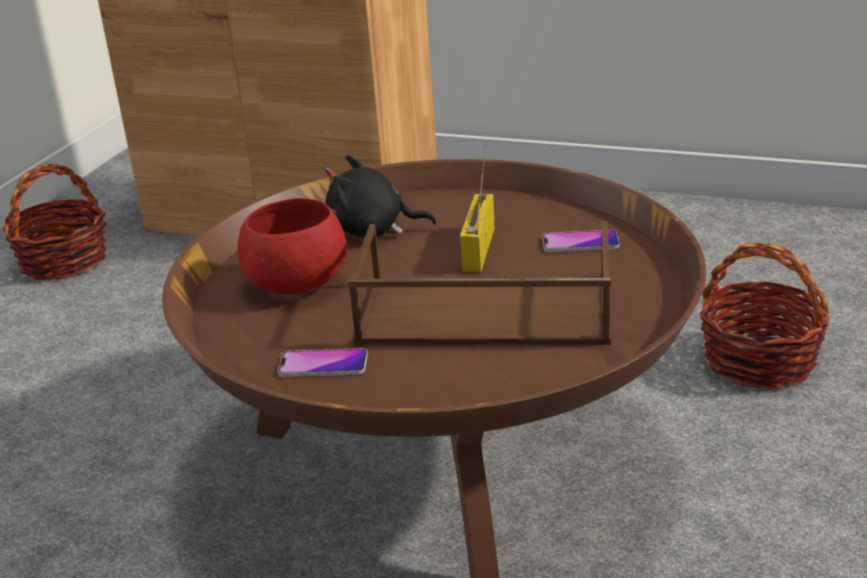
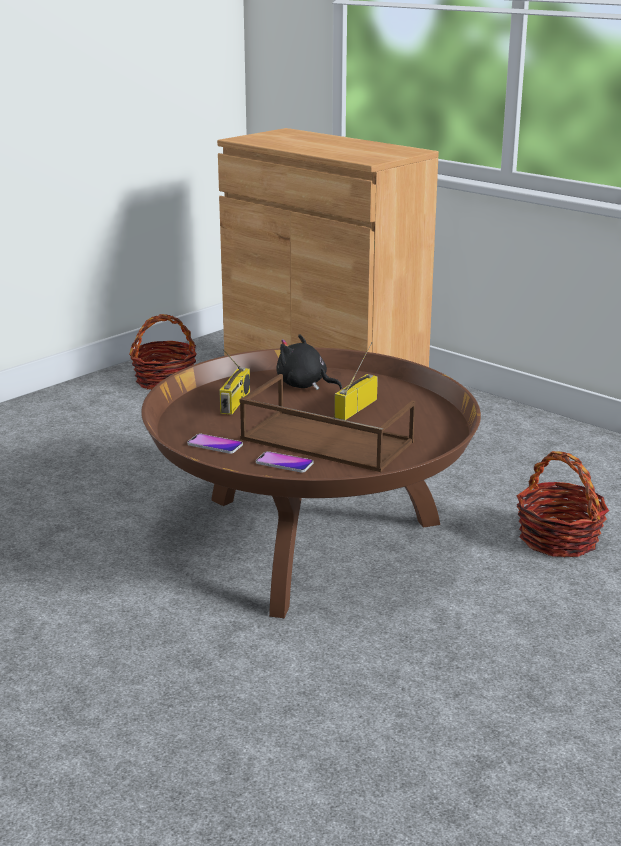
camera: 20 degrees right, 5 degrees down
(295, 283) = (236, 403): red bowl -> radio
(580, 243) = (419, 418): phone -> phone (284, 463)

